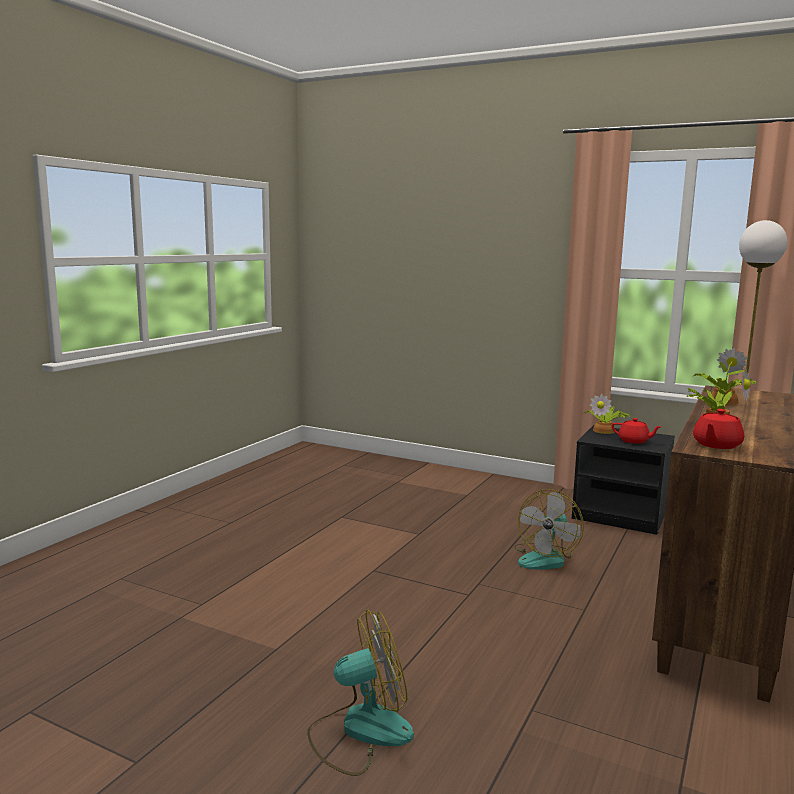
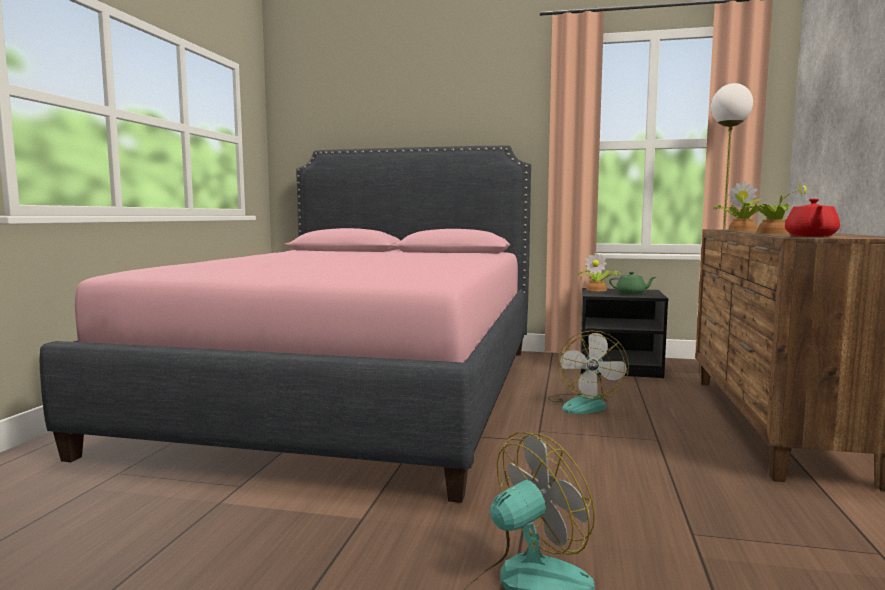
camera: 15 degrees left, 5 degrees down
(342, 516) = (356, 392): none -> pink bed
(634, 441) = (631, 293): red teapot -> green teapot

